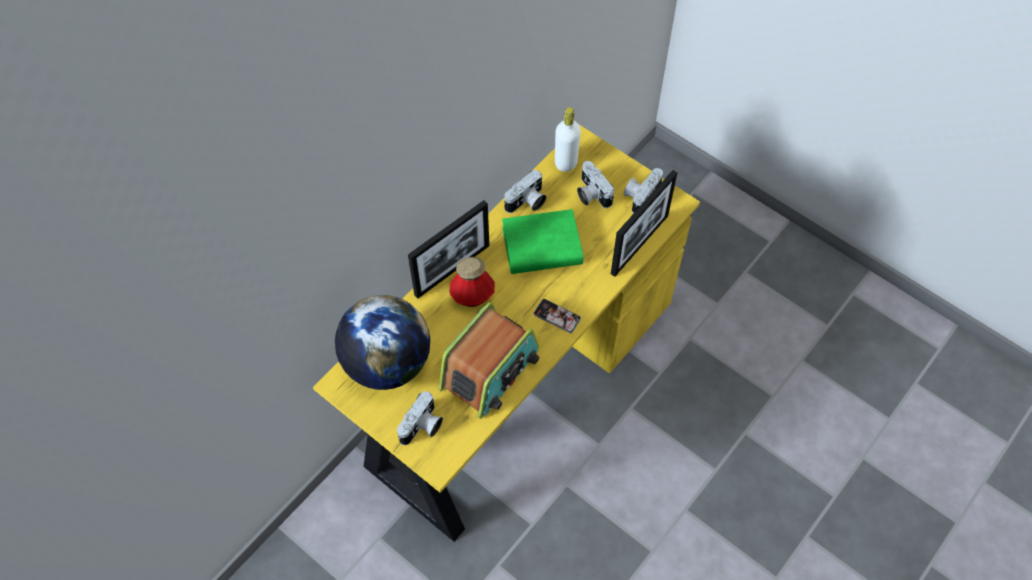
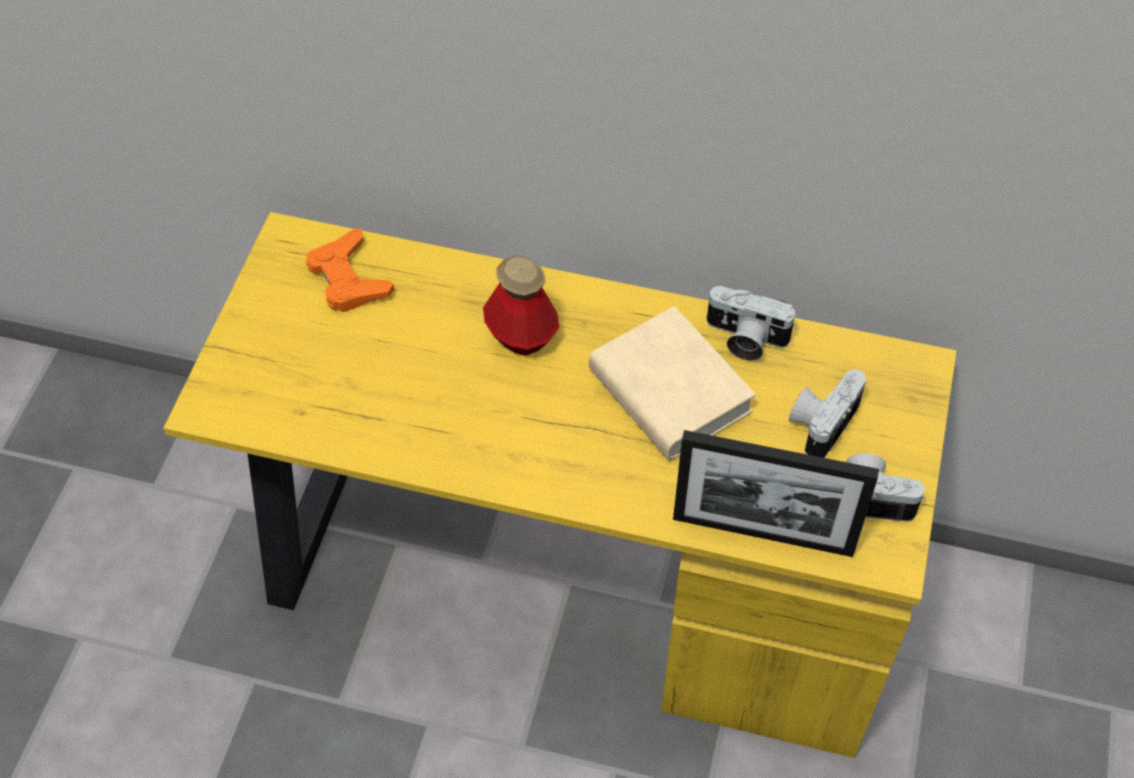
camera: 65 degrees right, 5 degrees down
(387, 363) = (348, 278): globe -> orange game controller
(422, 427) = (260, 364): camera -> none
(452, 270) = (554, 292): picture frame -> none
(490, 370) = (399, 411): radio -> none
(542, 247) = (669, 392): green book -> beige book
(557, 316) = (546, 464): phone -> none
(566, 163) = (861, 362): white bottle -> none

